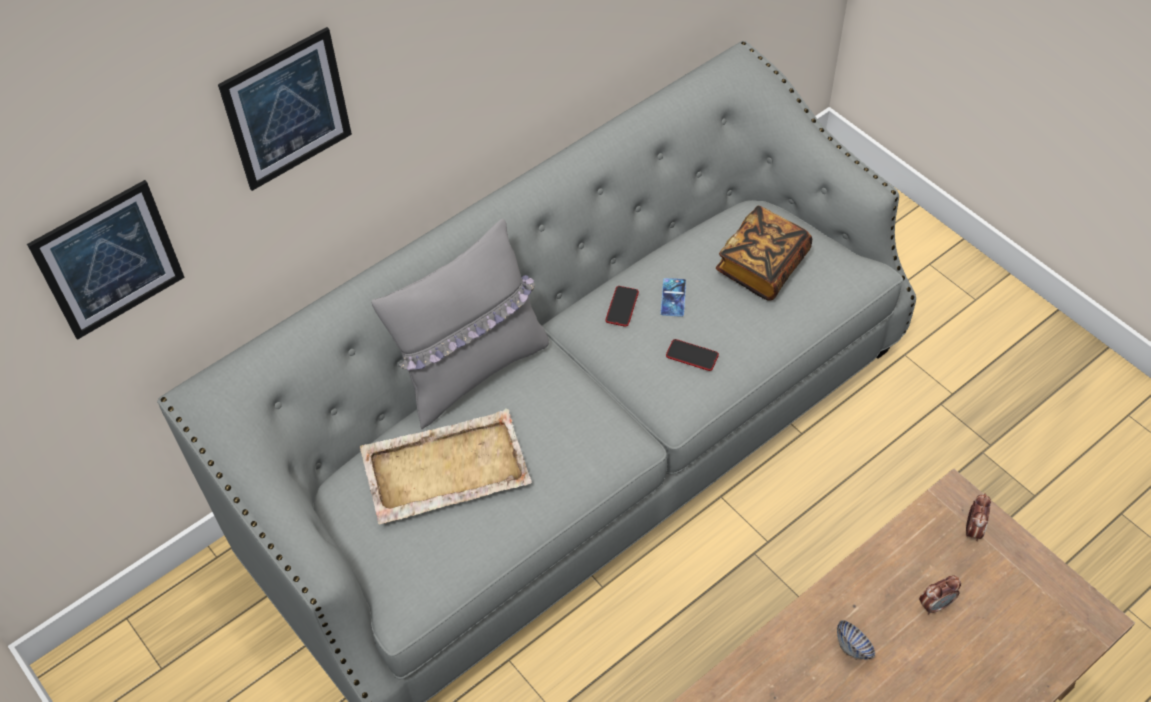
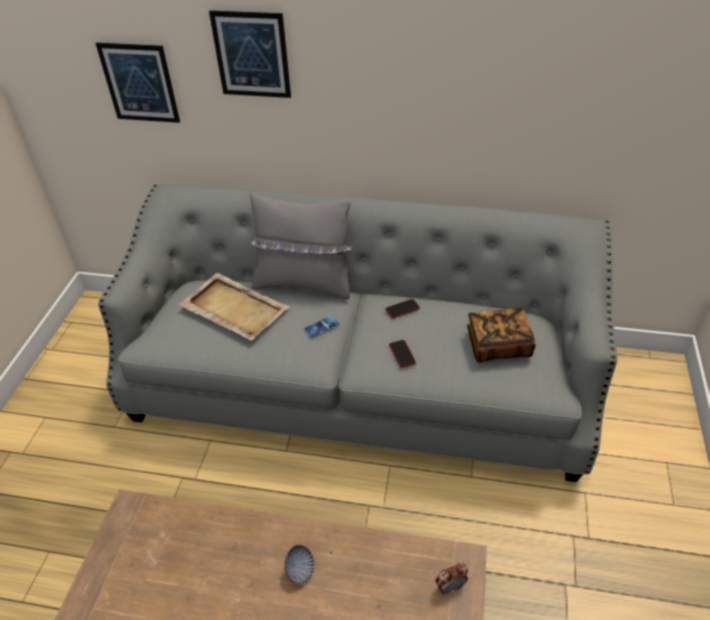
camera: 50 degrees right, 10 degrees down
(673, 297) = (431, 323): phone -> phone (321, 326)
(935, 605) = (371, 599): alarm clock -> none

